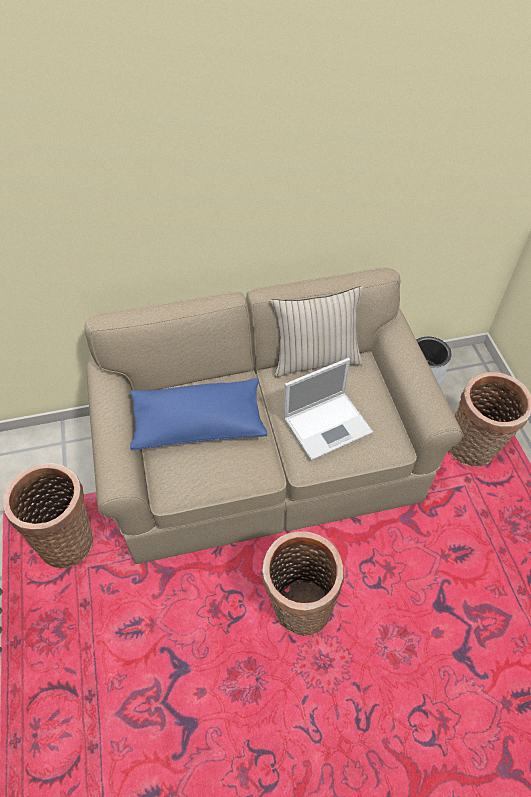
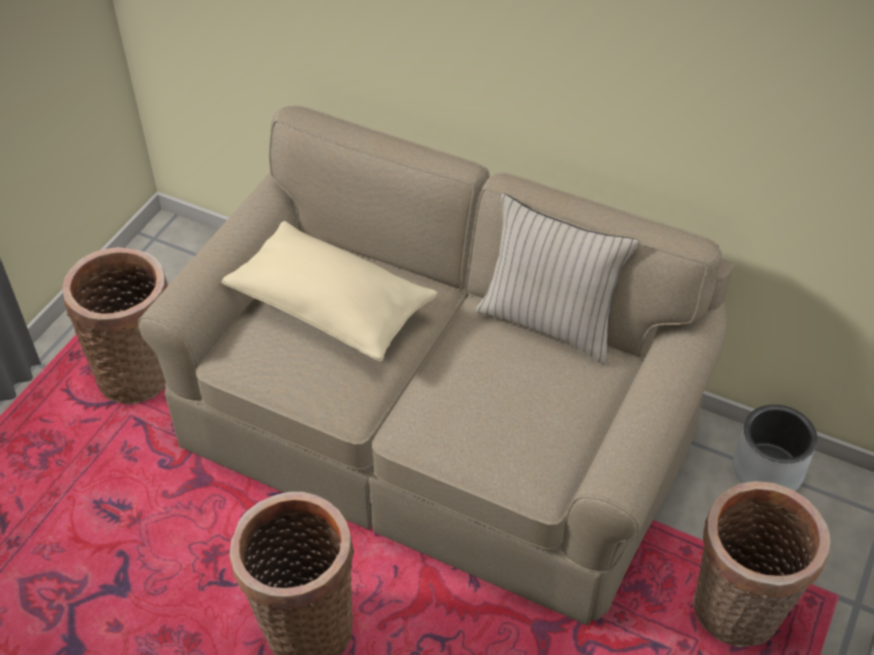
camera: 40 degrees right, 5 degrees down
(198, 424) = (331, 307): blue pillow -> beige pillow
(328, 424) = (480, 404): laptop -> none

